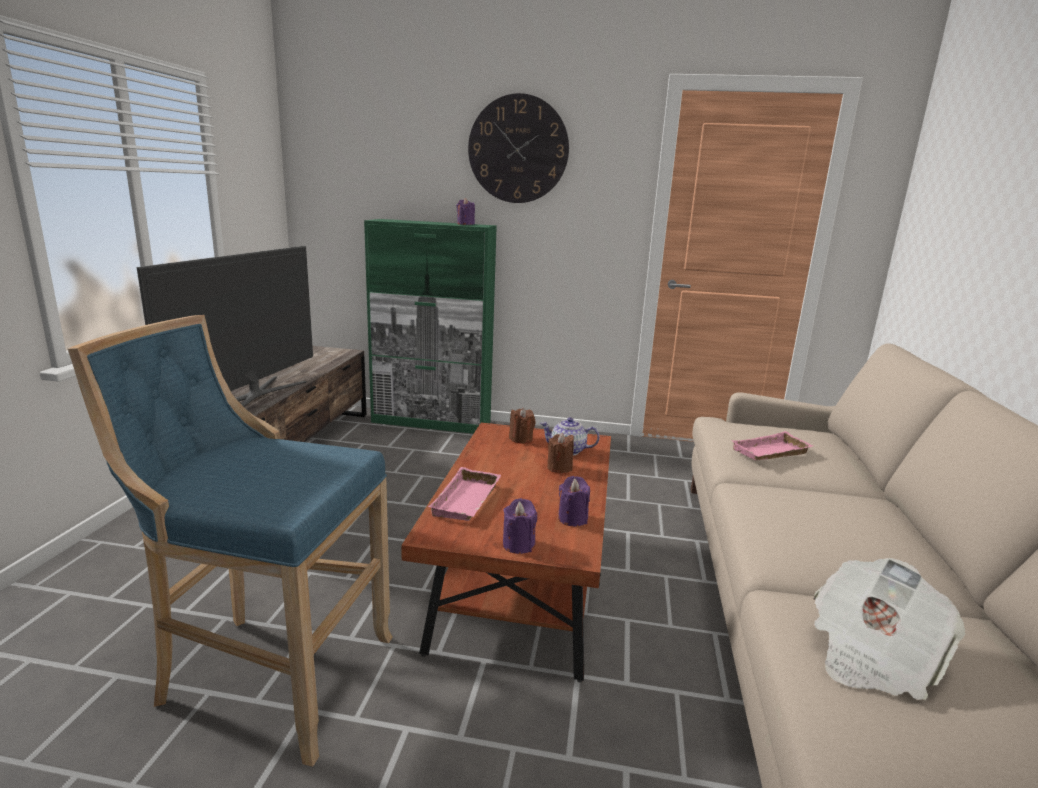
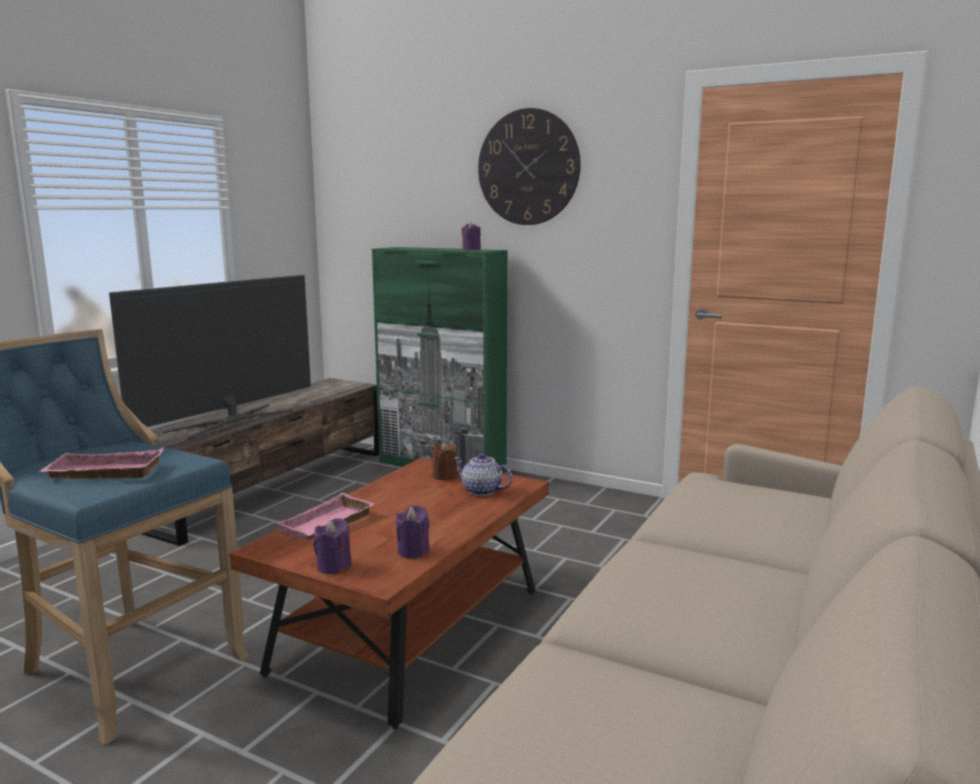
camera: 20 degrees right, 5 degrees down
(559, 468) = (454, 505): brown candle -> none
(771, 453) = (719, 513): pink tray -> pink tray (102, 473)
(872, 654) = (578, 712): newspaper -> none

